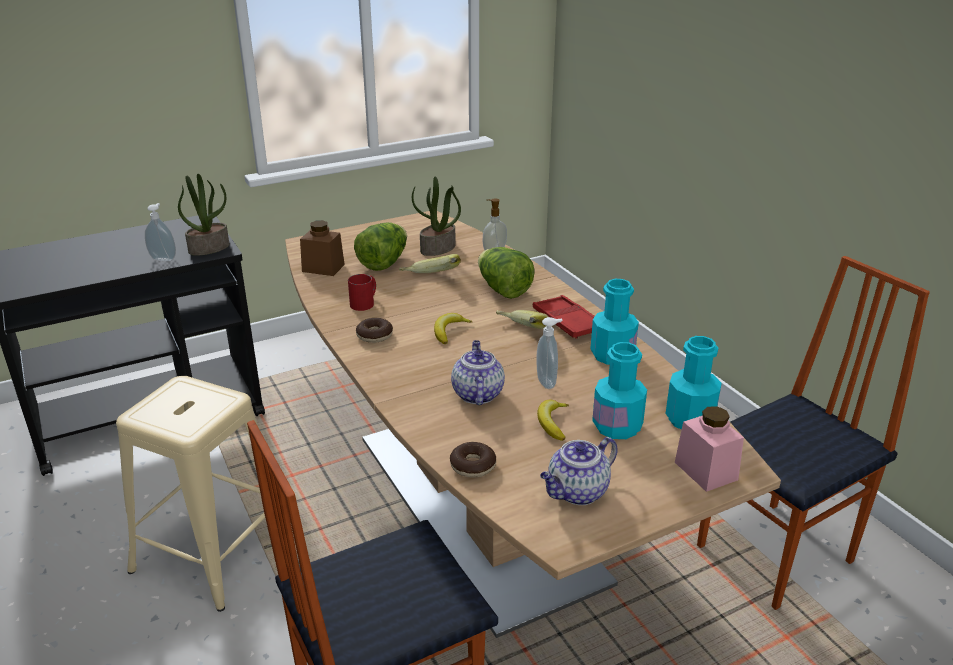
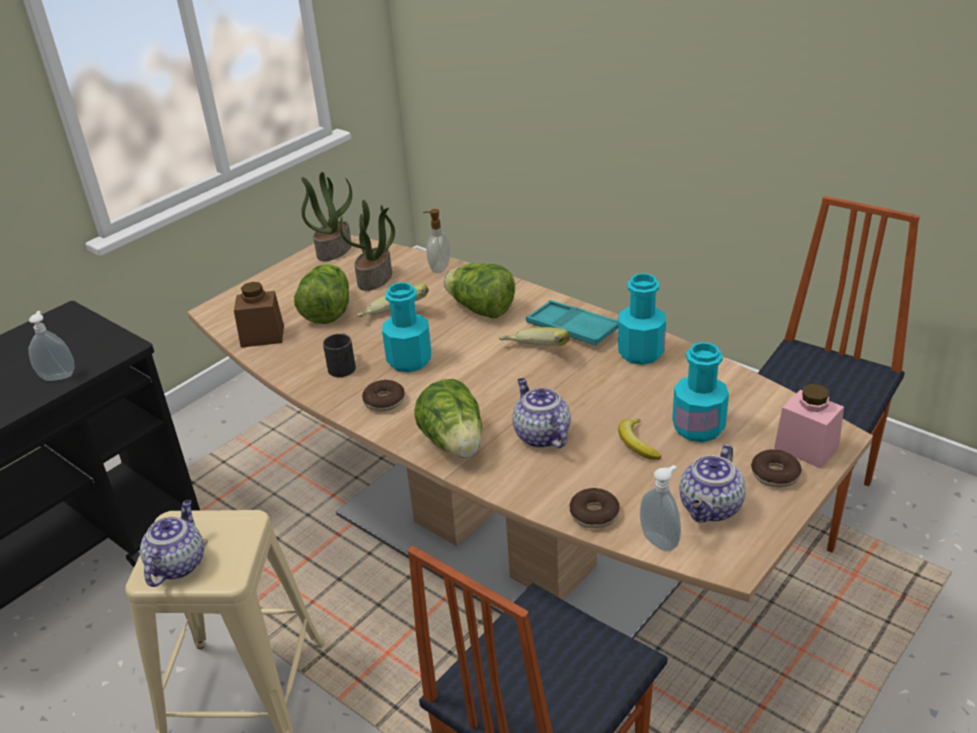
camera: 20 degrees left, 5 degrees up
(162, 412) = (177, 564): none -> teapot
(209, 248) = (106, 347): potted plant -> potted plant (334, 250)
(365, 302) = (343, 365): red mug -> black mug
(403, 380) = (455, 444): none -> lettuce
(449, 331) = (460, 373): banana -> none
(547, 382) = (600, 401): soap dispenser -> soap dispenser (660, 540)
(567, 322) = (572, 329): red tray -> turquoise tray
(658, 483) = (775, 474): none -> donut
(689, 419) = (757, 400): turquoise bottle -> turquoise bottle (409, 360)

